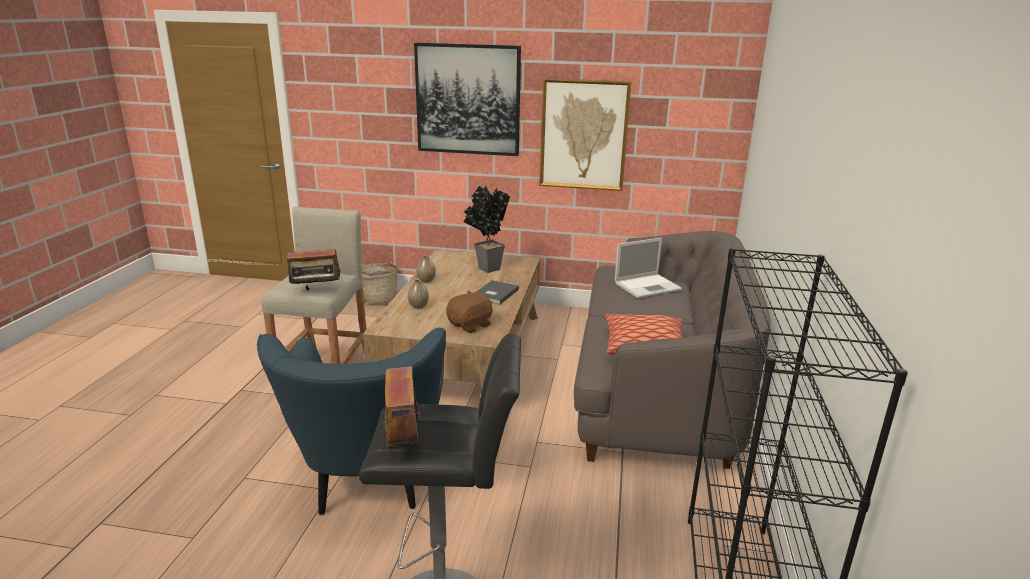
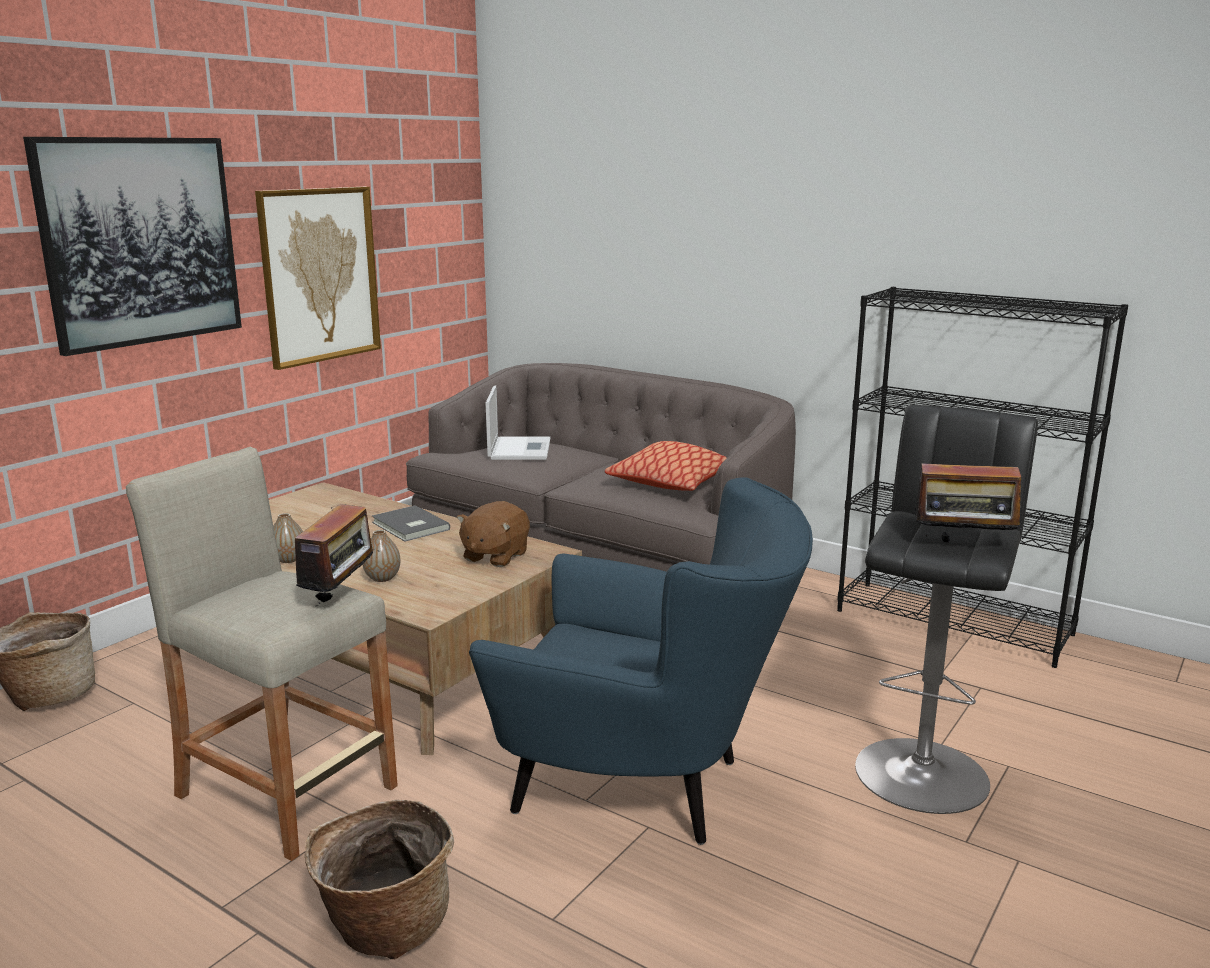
camera: 65 degrees left, 5 degrees down
(232, 432) = (384, 927): none -> basket
(470, 325) = (494, 556): brown plush toy -> brown plush toy turned 135 degrees counterclockwise
(485, 269) = (308, 517): potted plant -> none

